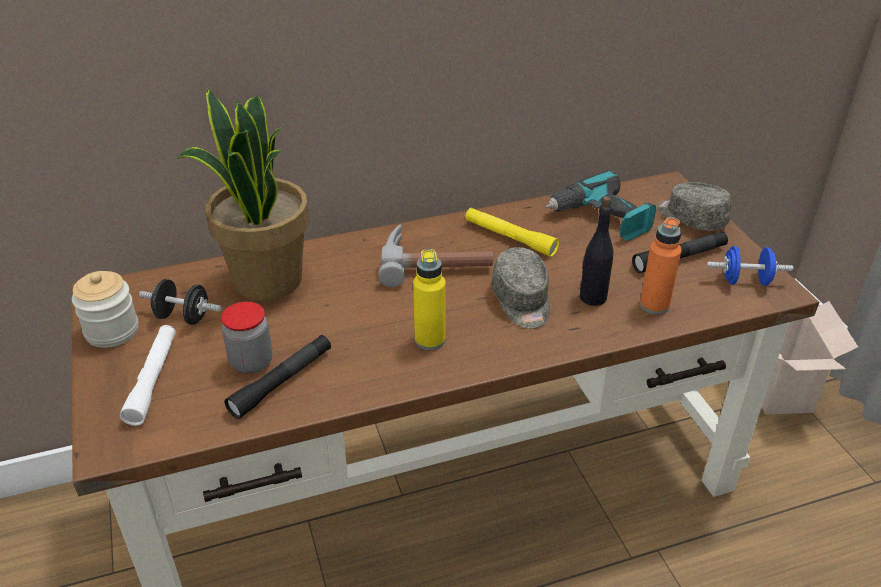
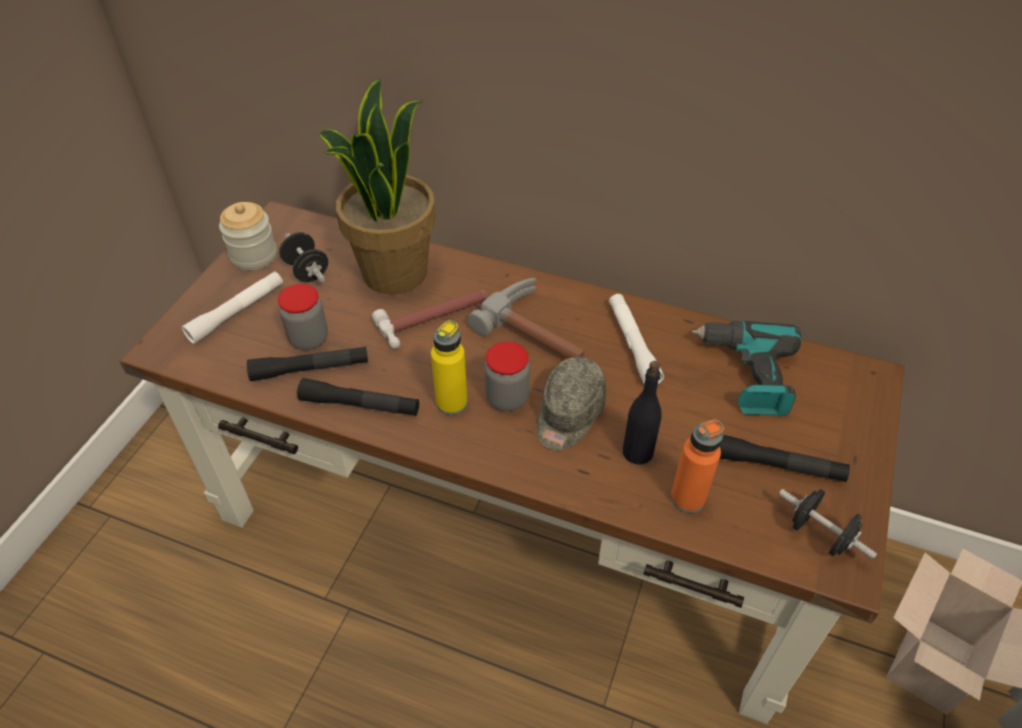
camera: 40 degrees right, 10 degrees up
(344, 294) = (435, 318): none -> hammer
(359, 382) = (360, 405): none -> black flashlight
(466, 315) = (507, 398): none -> jar
(510, 238) = (633, 344): yellow flashlight -> white flashlight
(690, 217) = (849, 427): grey cap -> none
(745, 281) = (820, 535): blue dumbbell -> black dumbbell

